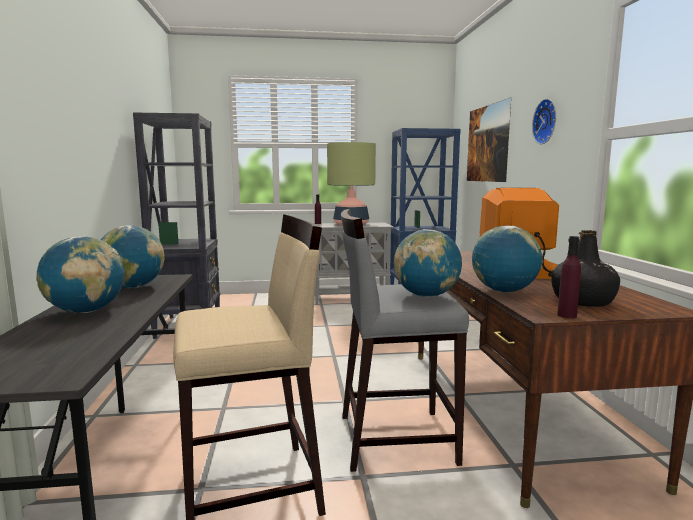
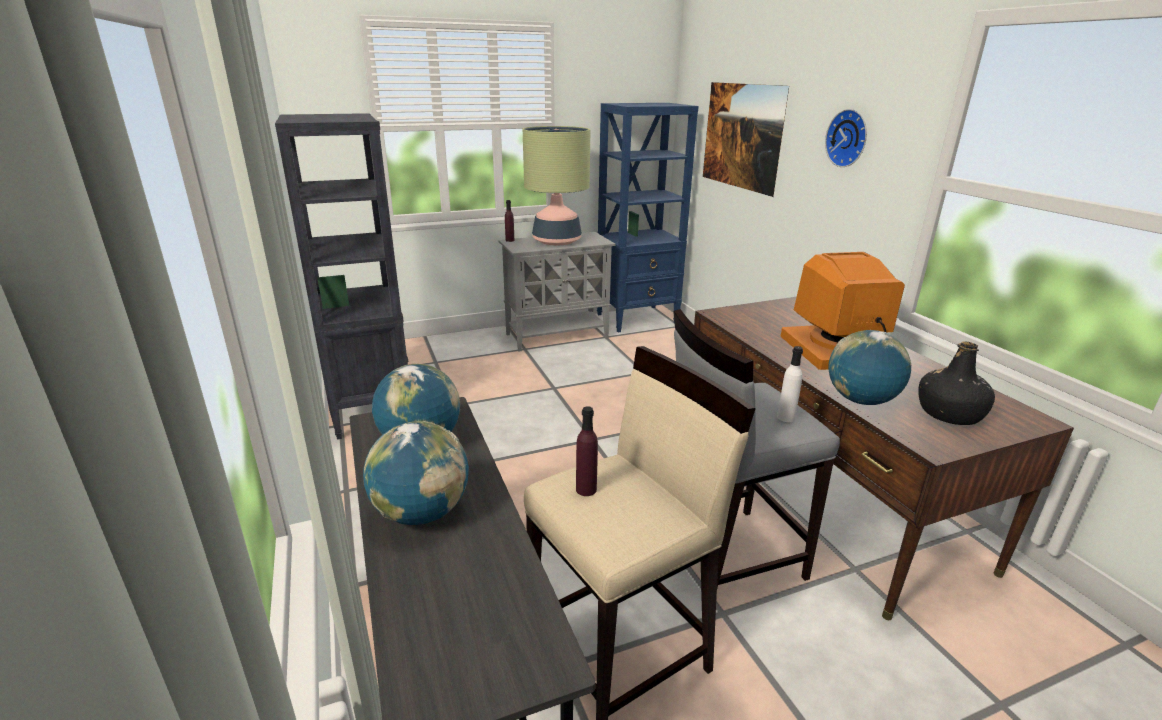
camera: 15 degrees left, 15 degrees up
(426, 296) = (785, 417): globe -> white bottle
(567, 315) = (954, 445): purple bottle -> purple bottle (586, 489)

